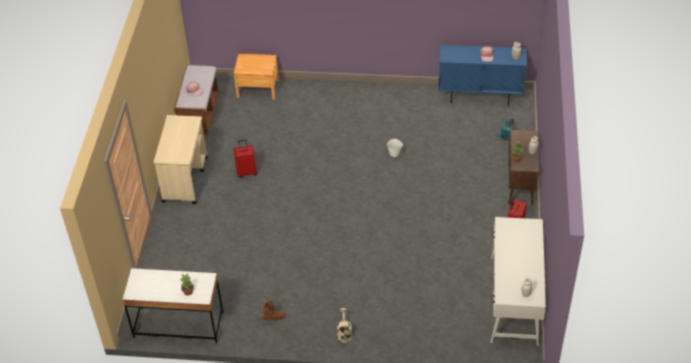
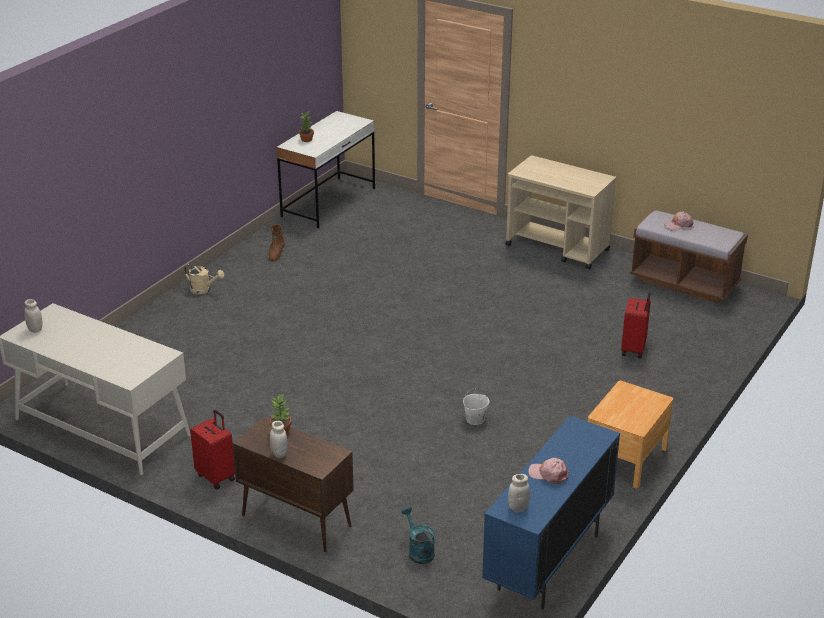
camera: 115 degrees right, 15 degrees down
(246, 172) = (535, 290): red suitcase -> red suitcase (634, 349)
(258, 88) = (716, 340): brown nightstand -> brown nightstand (625, 458)

